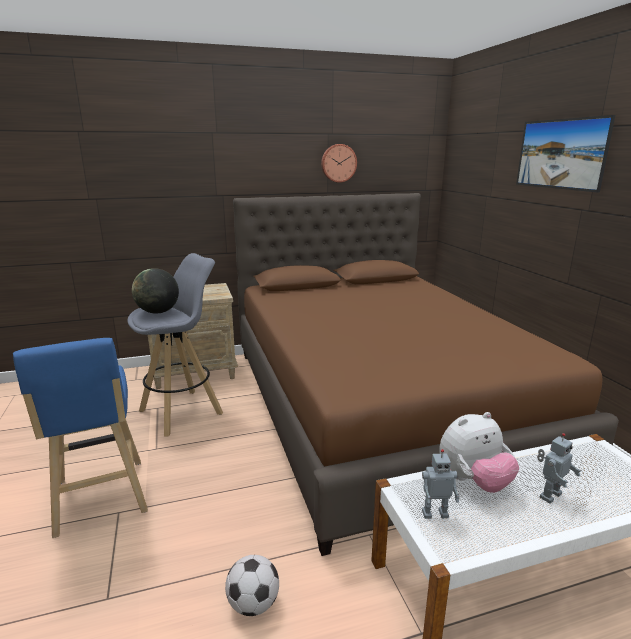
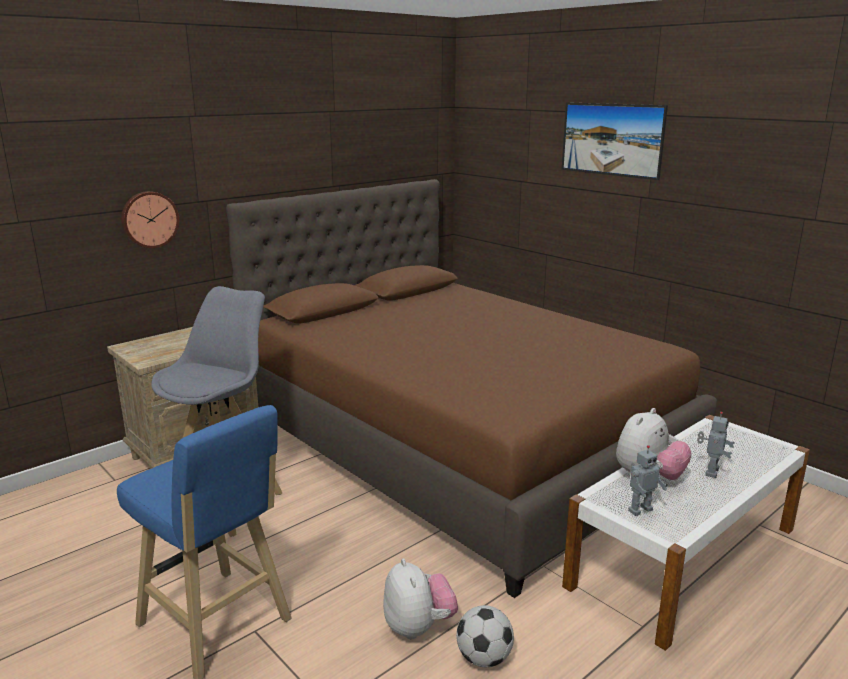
camera: 25 degrees left, 0 degrees up
(158, 312) = (192, 372): globe -> none
(226, 553) = (418, 627): none -> plush toy
(338, 163) = (344, 148): wall clock -> wall clock (149, 219)

